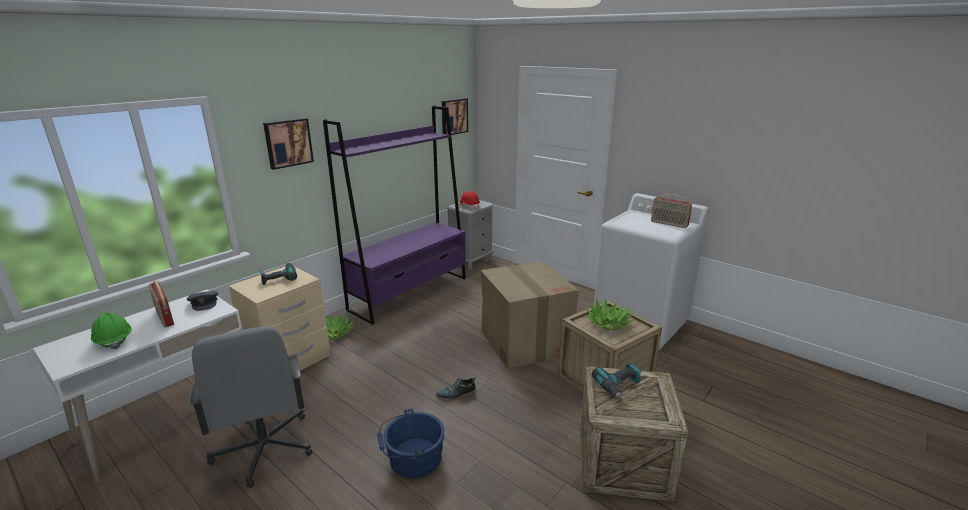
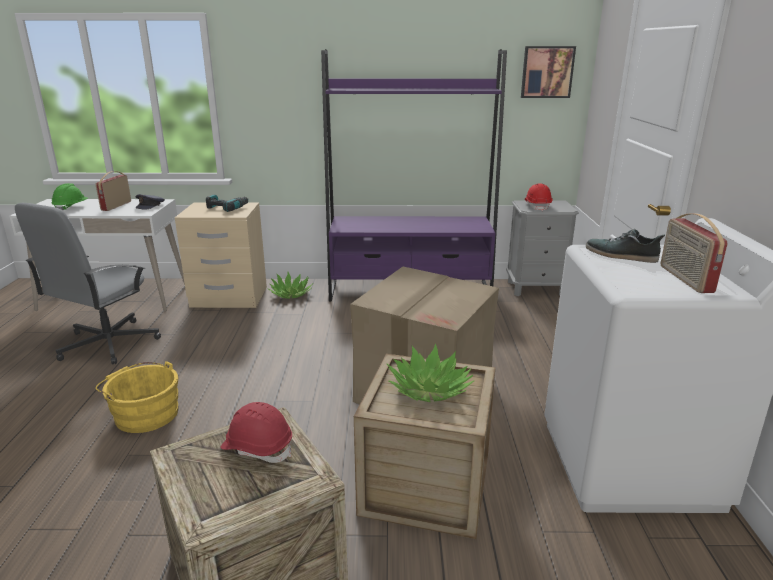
camera: 50 degrees right, 0 degrees up
(288, 143) = (285, 72): picture -> none
(412, 458) = (144, 413): blue bucket -> yellow bucket
(456, 394) = (268, 392): shoe -> shoe (621, 255)
(619, 386) = (257, 447): power drill -> red hard hat

